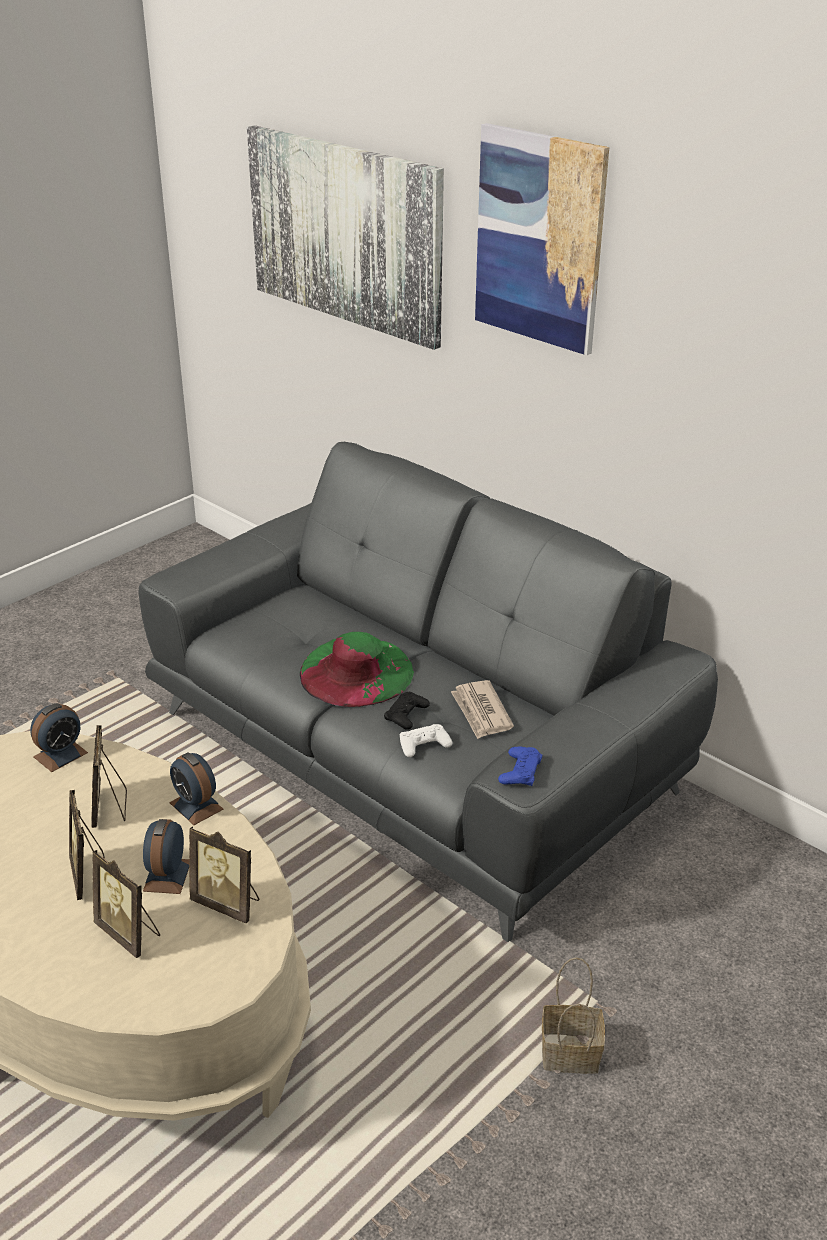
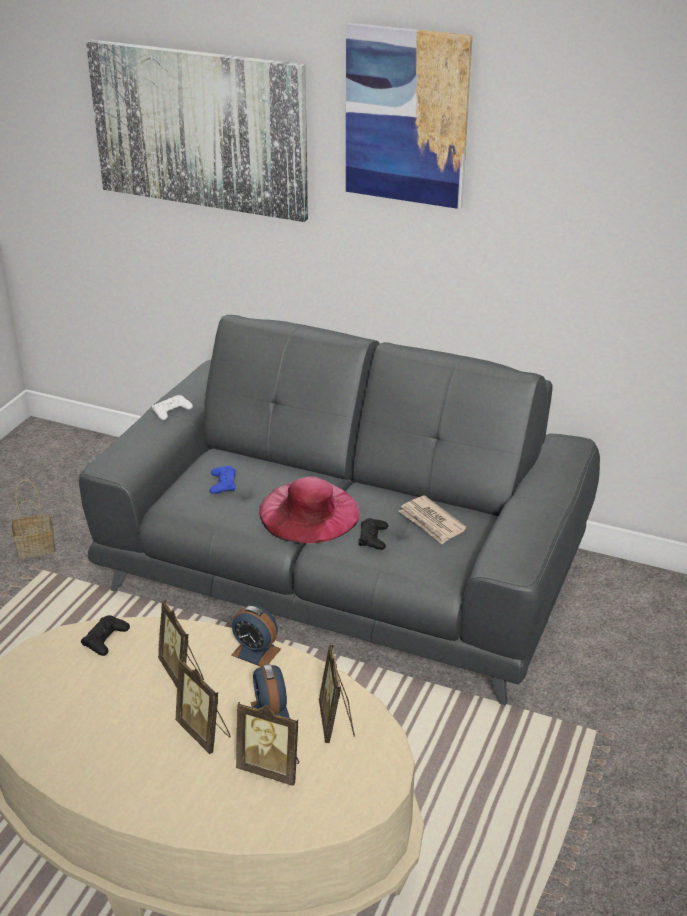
camera: 20 degrees left, 0 degrees up
(60, 755) = (105, 639): alarm clock -> black game controller
(228, 903) = (336, 722): picture frame -> picture frame turned 75 degrees clockwise
(356, 671) = (309, 512): green hat -> pink hat
(424, 744) = (403, 558): white game controller -> white game controller (171, 411)
(520, 771) = (508, 559): blue game controller -> blue game controller (223, 483)
(568, 1055) = (597, 777): basket -> basket (34, 548)

